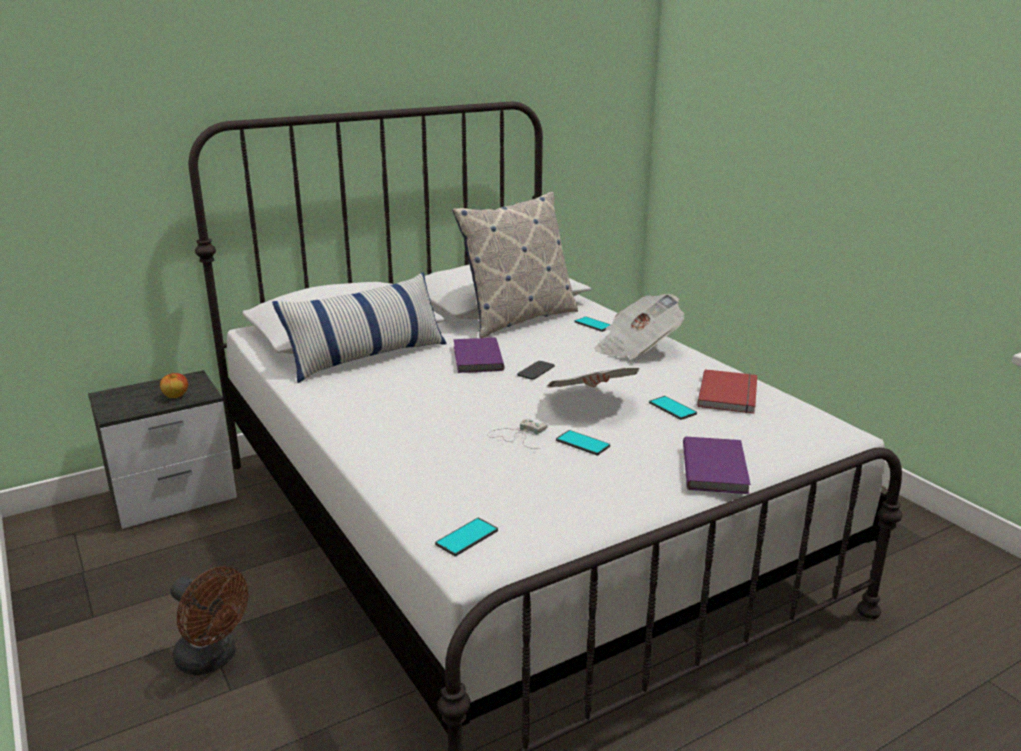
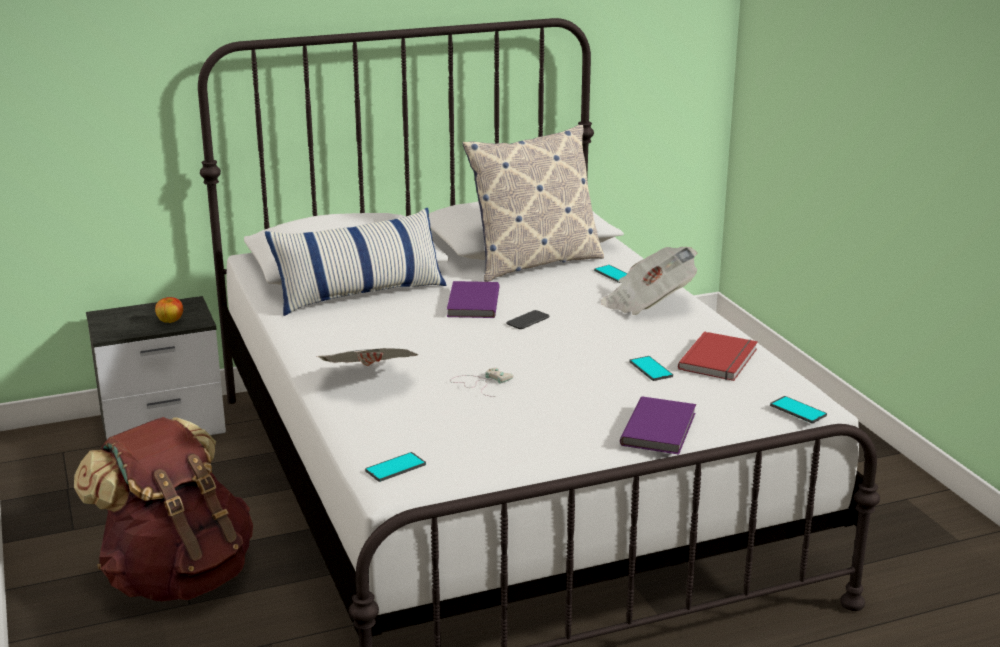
camera: 10 degrees right, 0 degrees up
(213, 659) = (177, 577): brown fan -> brown backpack
(582, 443) = (541, 395): phone -> phone (798, 410)
(590, 402) = (569, 356): newspaper -> newspaper (369, 381)

